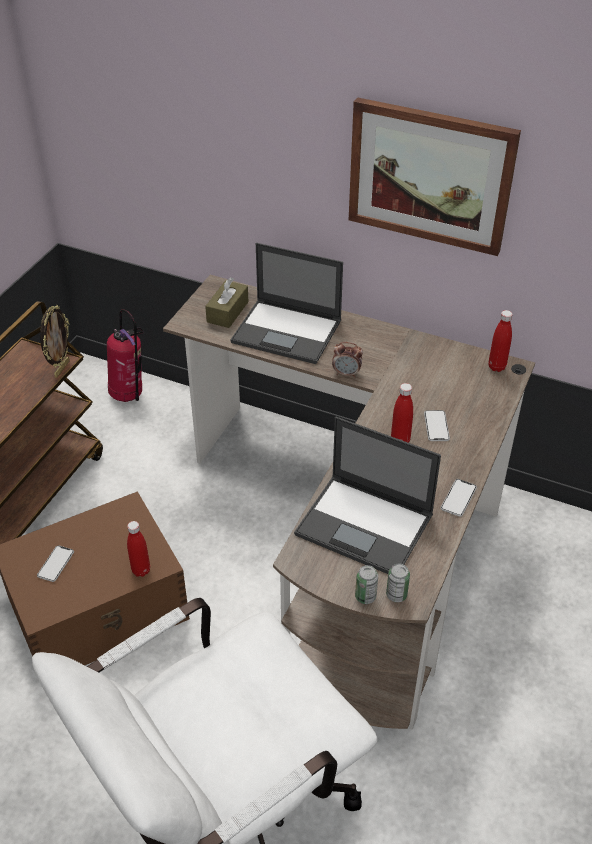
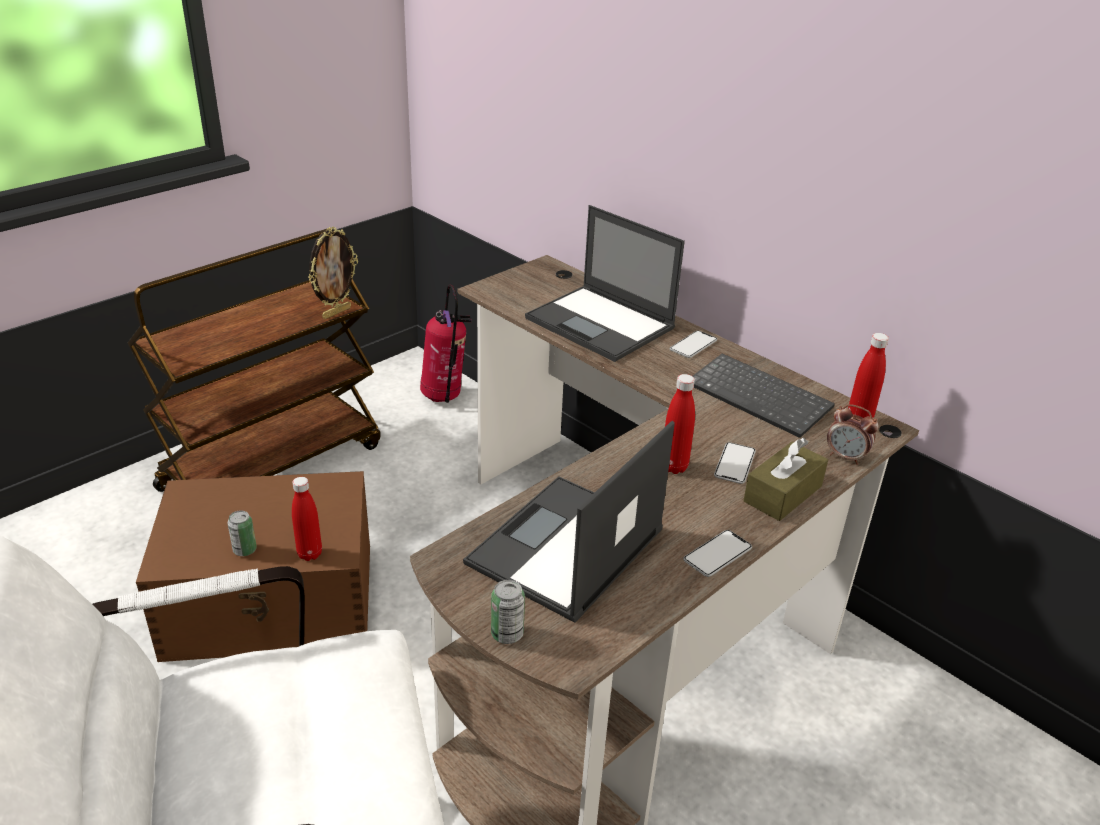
camera: 20 degrees right, 10 degrees down
(55, 564) = (221, 517): phone -> phone (693, 345)
(227, 312) = (542, 290): brown tissue box -> brown tissue box (782, 494)
(346, 373) = (647, 380): alarm clock -> alarm clock (846, 457)
(366, 525) = (565, 548): laptop -> laptop turned 75 degrees clockwise
(396, 595) = (553, 646): can -> can (245, 550)
(427, 366) = (761, 397): none -> keyboard
(430, 176) = (811, 129): picture -> none

